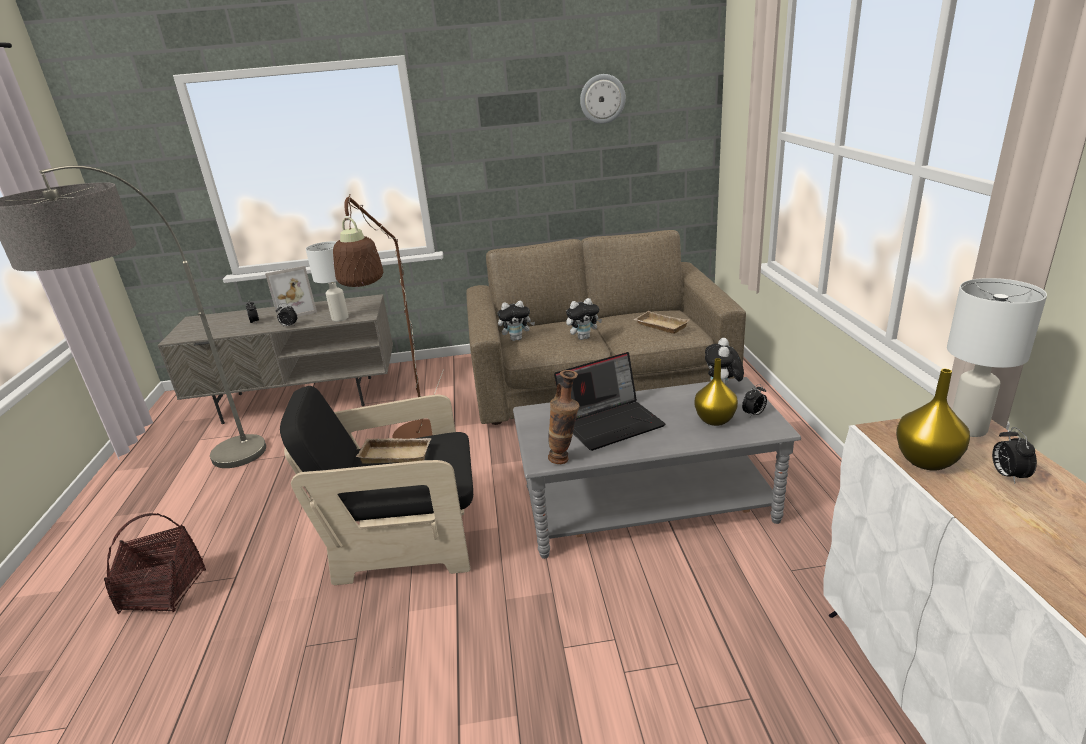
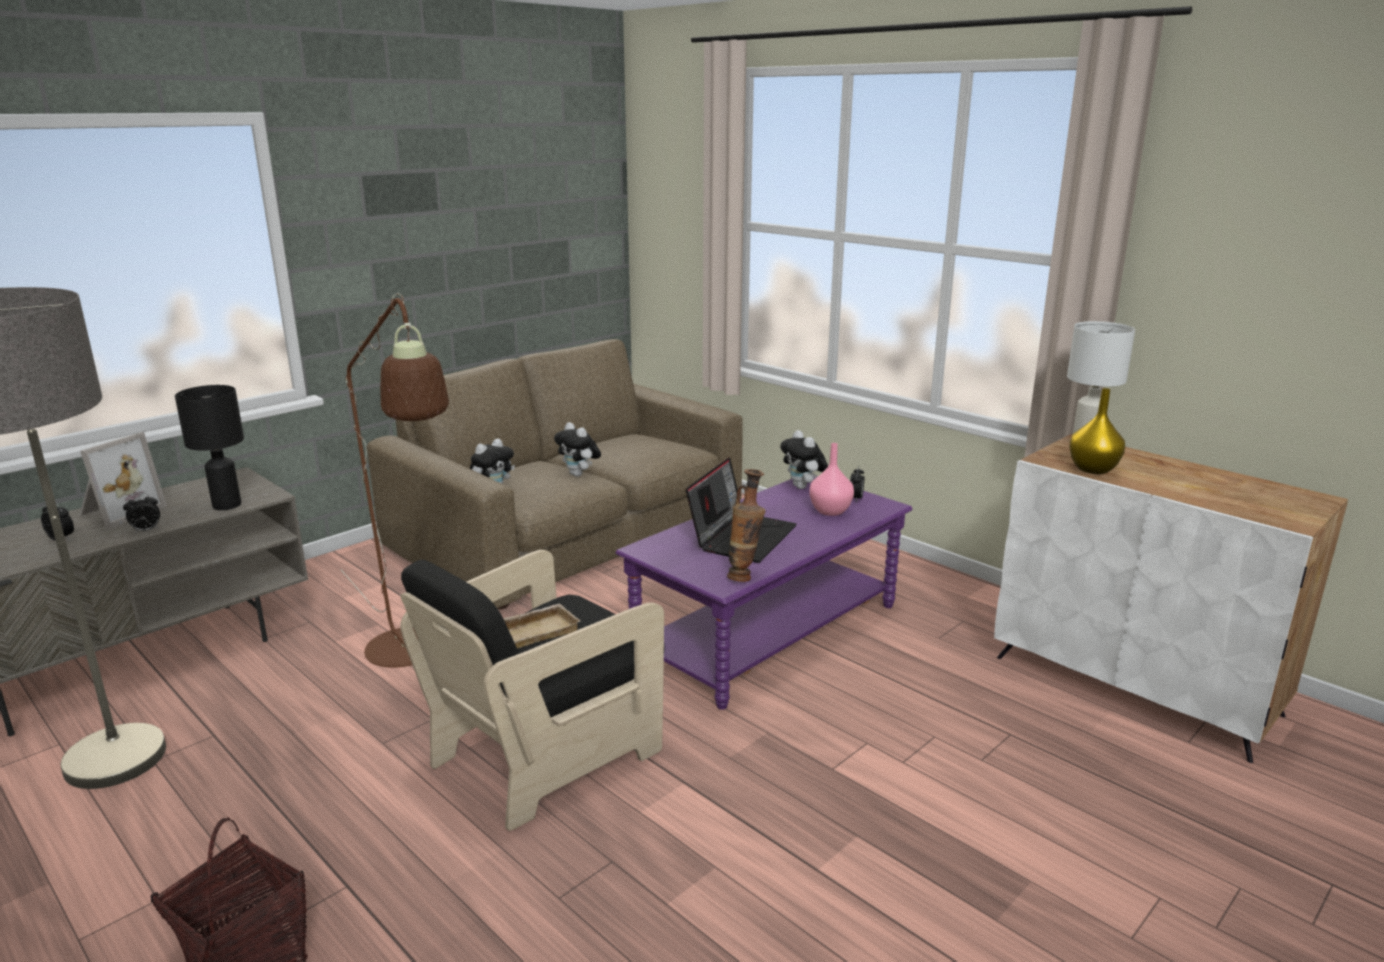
camera: 40 degrees left, 5 degrees down
(340, 318) = (227, 505): white table lamp -> black table lamp
(584, 337) = (579, 475): plush toy -> plush toy turned 105 degrees clockwise
(602, 99) = (510, 184): wall clock -> none
(648, 506) = (769, 631): grey coffee table -> purple coffee table
(659, 326) = (653, 448): beige tray -> none
(716, 420) = (831, 511): yellow vase -> pink vase
(1007, 475) = (1143, 466): alarm clock -> none

